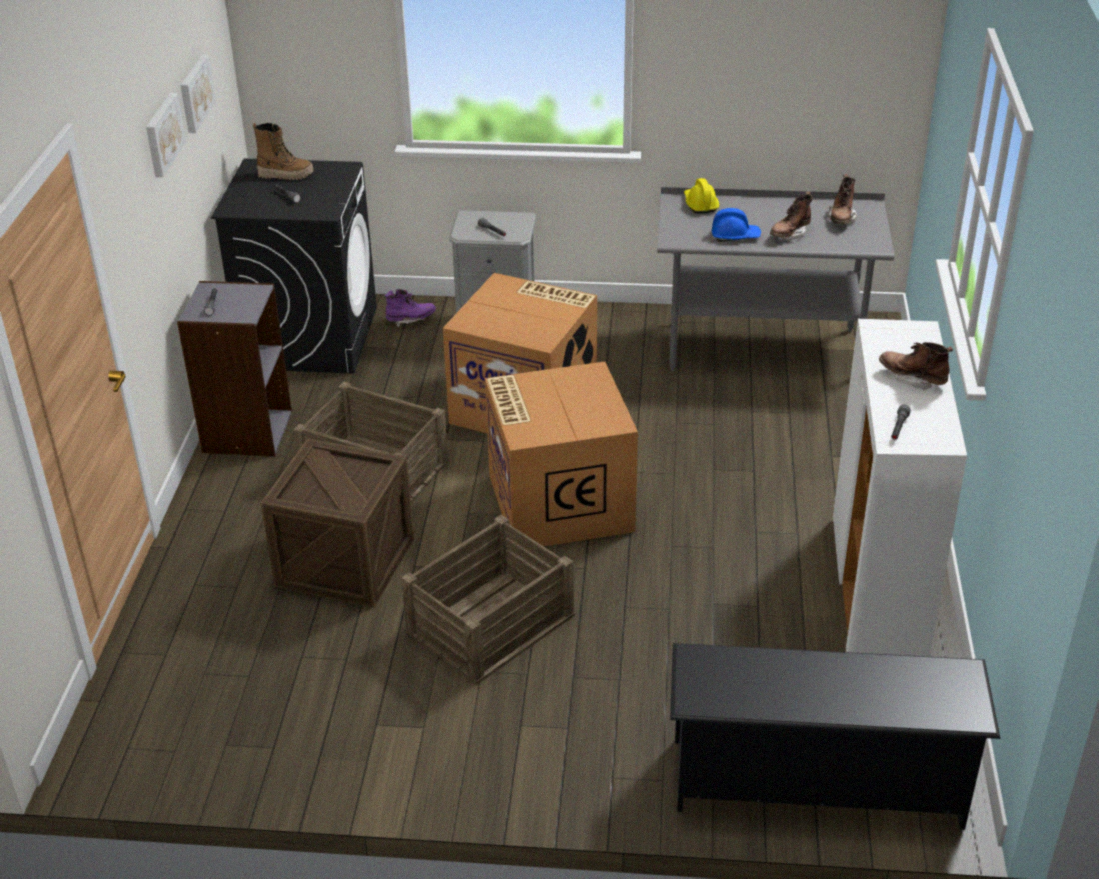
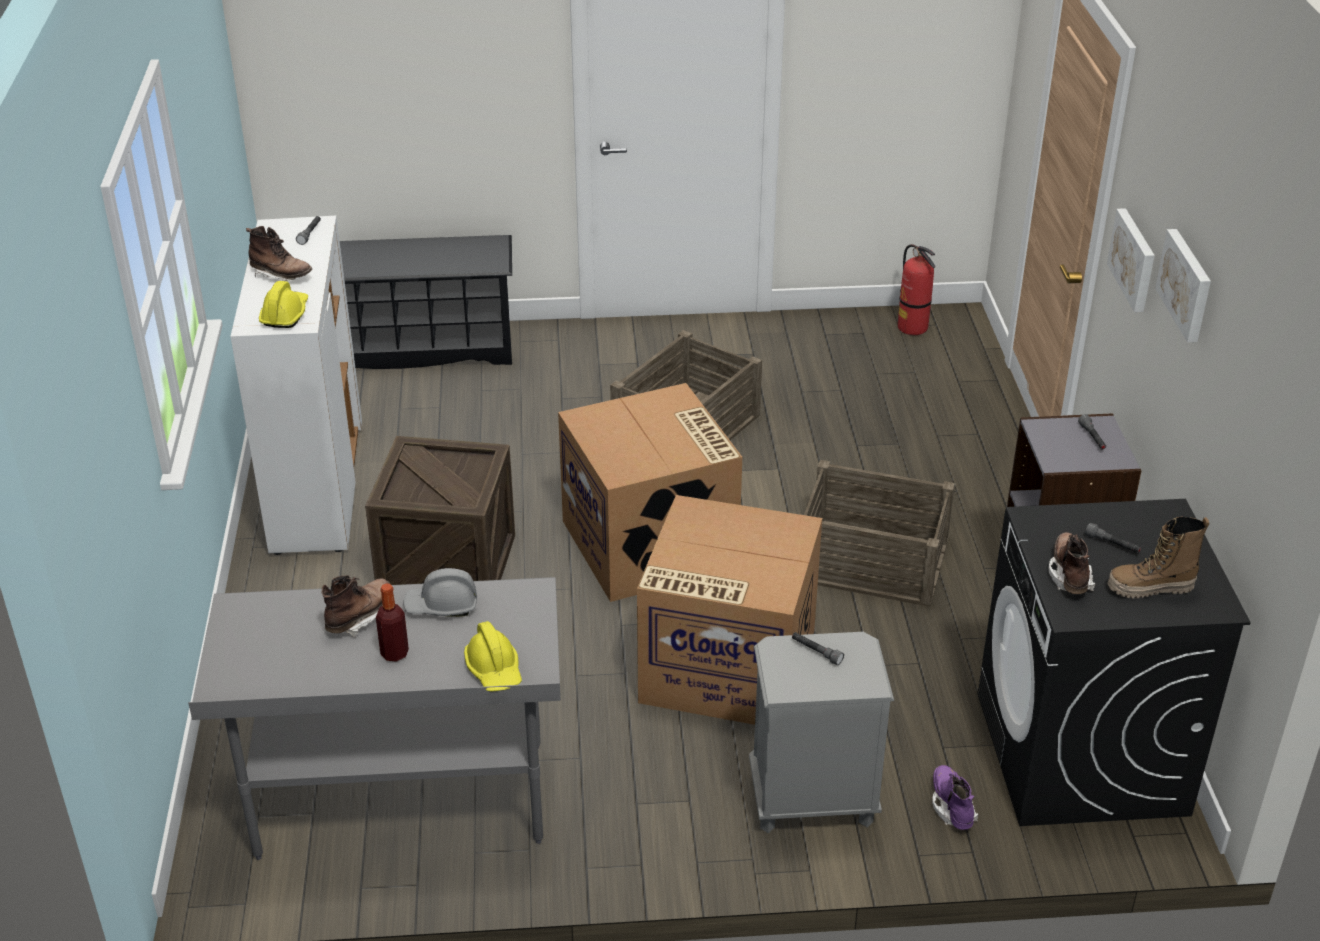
camera: 170 degrees right, 0 degrees up
(159, 745) = (913, 328): none -> fire extinguisher
(195, 93) = (1236, 372): picture -> picture (1134, 259)
(345, 562) = (848, 465): crate -> crate (447, 566)
(411, 320) = (952, 807): purple boot -> purple boot turned 105 degrees clockwise
(735, 236) = (442, 606): blue hard hat -> grey hard hat
(763, 215) = (394, 653): none -> bottle
(841, 219) = (273, 657): brown boot -> brown boot (1069, 575)
(893, 336) = (285, 315): none -> yellow hard hat

